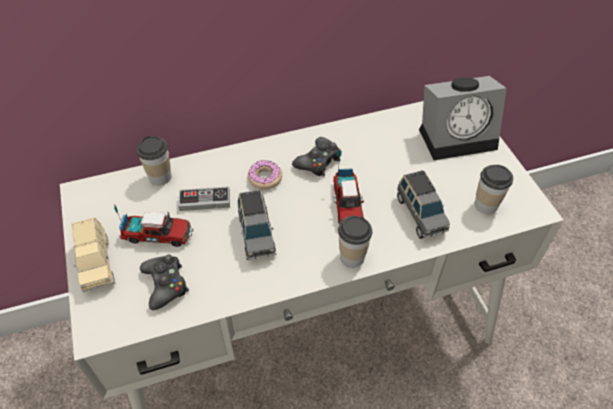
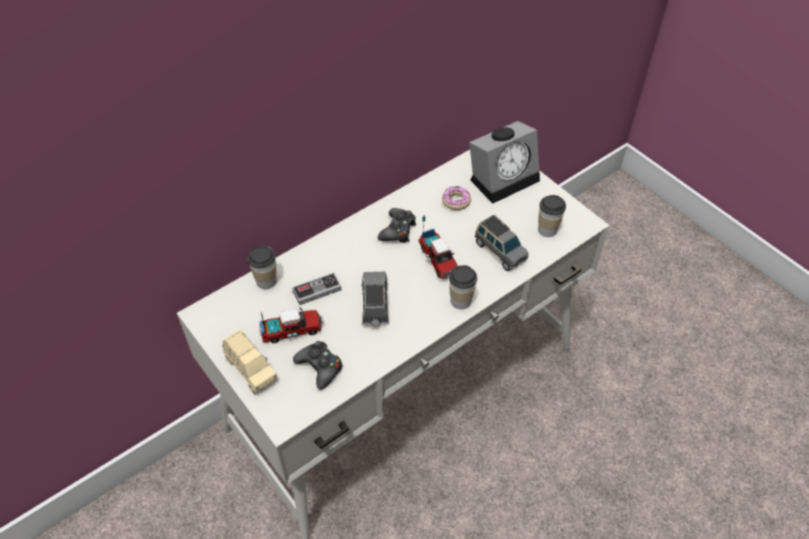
camera: 20 degrees left, 0 degrees up
(256, 234) = (375, 305): grey toy car -> grey toy car turned 150 degrees counterclockwise
(265, 178) = (359, 257): donut -> donut (456, 201)

